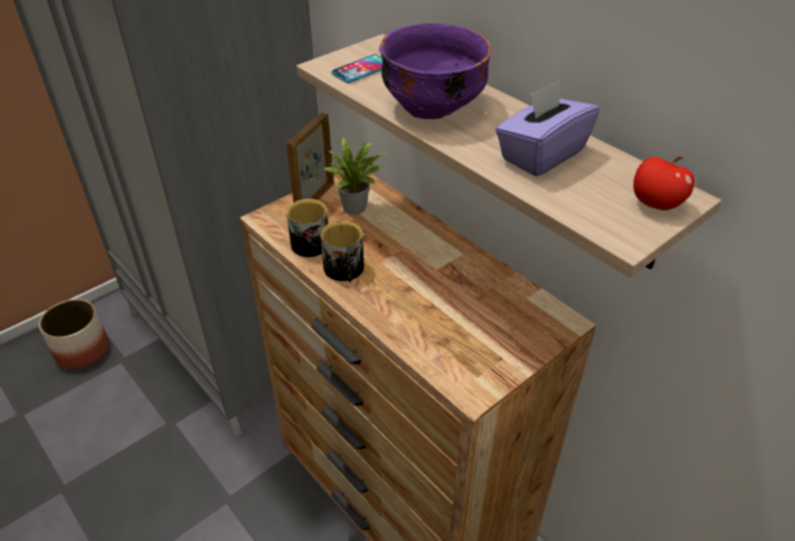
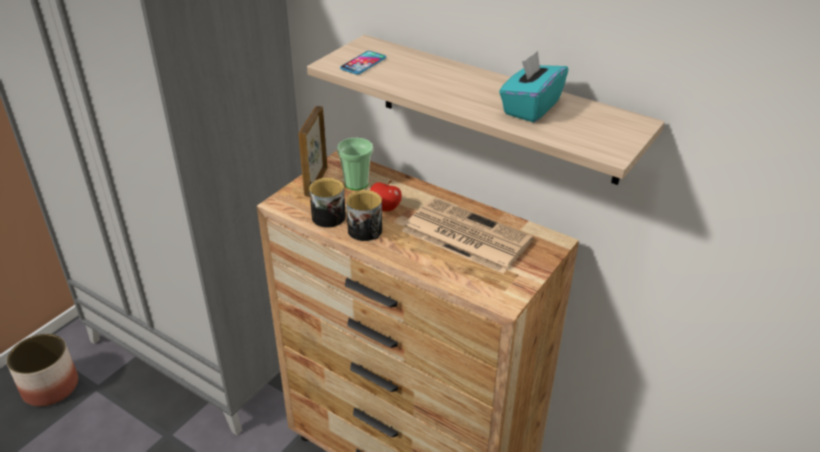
camera: 15 degrees left, 5 degrees down
(357, 208) = (356, 183): potted plant -> cup
(432, 106) = (433, 84): purple bowl -> none
(456, 294) = (464, 235): none -> newspaper
(541, 155) = (530, 108): purple tissue box -> turquoise tissue box
(655, 204) = (623, 129): apple -> apple (384, 208)

